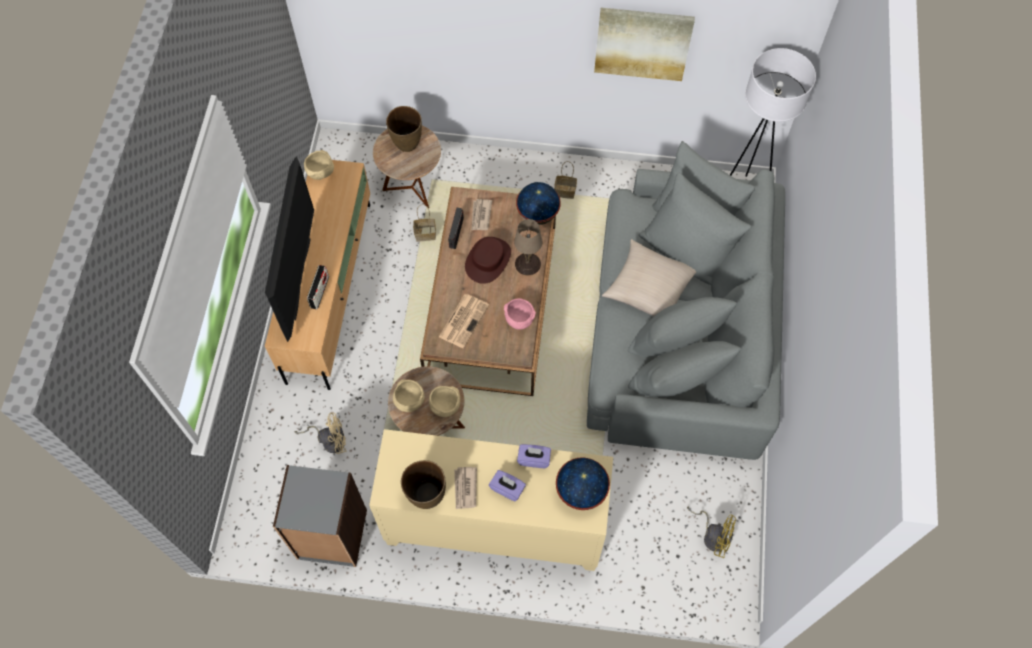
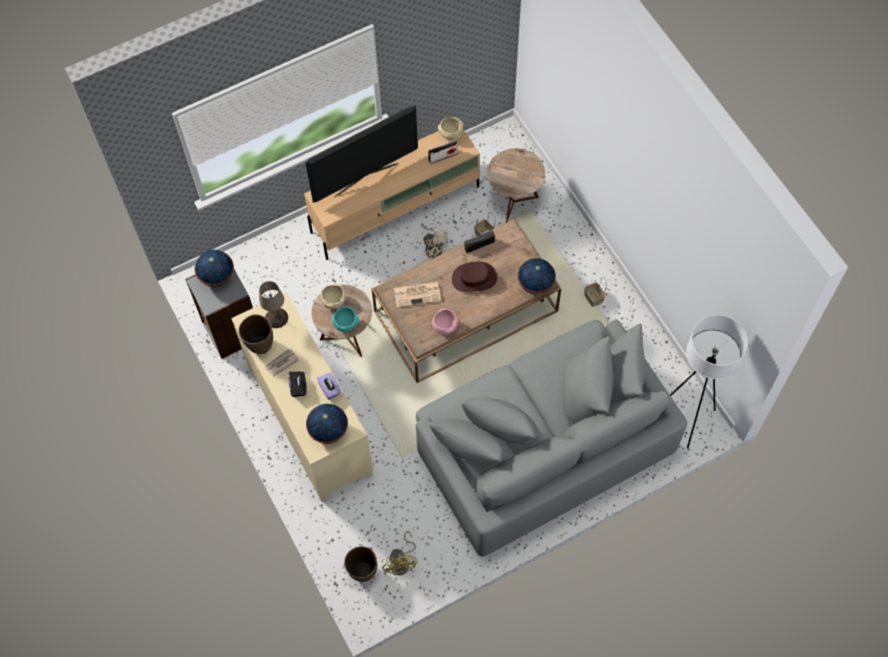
camera: 55 degrees right, 0 degrees up
(300, 491) = (217, 277): none -> globe
(319, 292) = (364, 196): radio -> radio (443, 156)
(330, 440) = (292, 285): beige fan -> beige fan (433, 248)
(407, 144) = (521, 169): brown vase -> brown vase (363, 572)
(445, 406) = (346, 324): beige bowl -> turquoise bowl
(480, 216) = (505, 251): newspaper -> none
(507, 489) = (298, 387): purple tissue box -> black tissue box
(527, 264) = (491, 303): beige table lamp -> beige table lamp (276, 317)
(642, 43) = (678, 240): picture -> none
(649, 288) = (532, 390): beige pillow -> none

